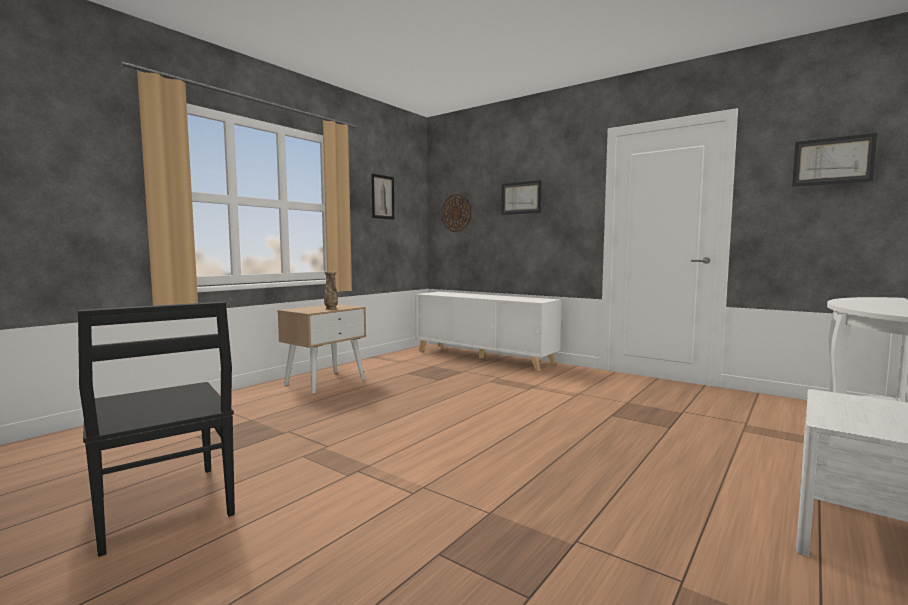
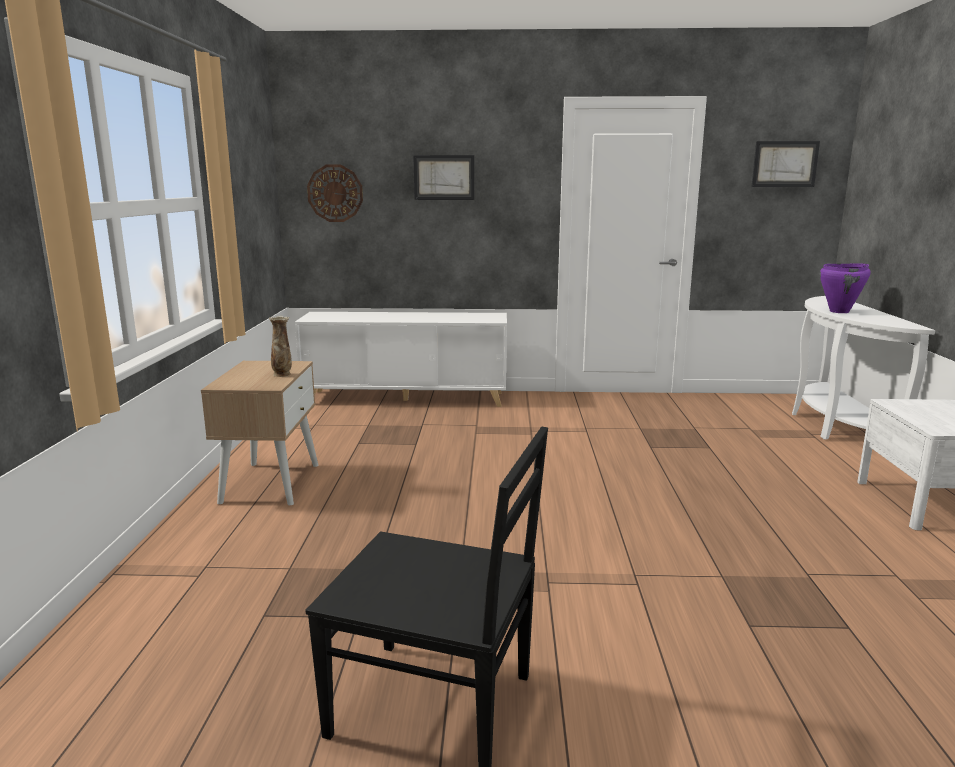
camera: 35 degrees left, 10 degrees up
(382, 197) = (243, 173): picture -> none
(855, 304) = (839, 311): none -> purple cooking pot

